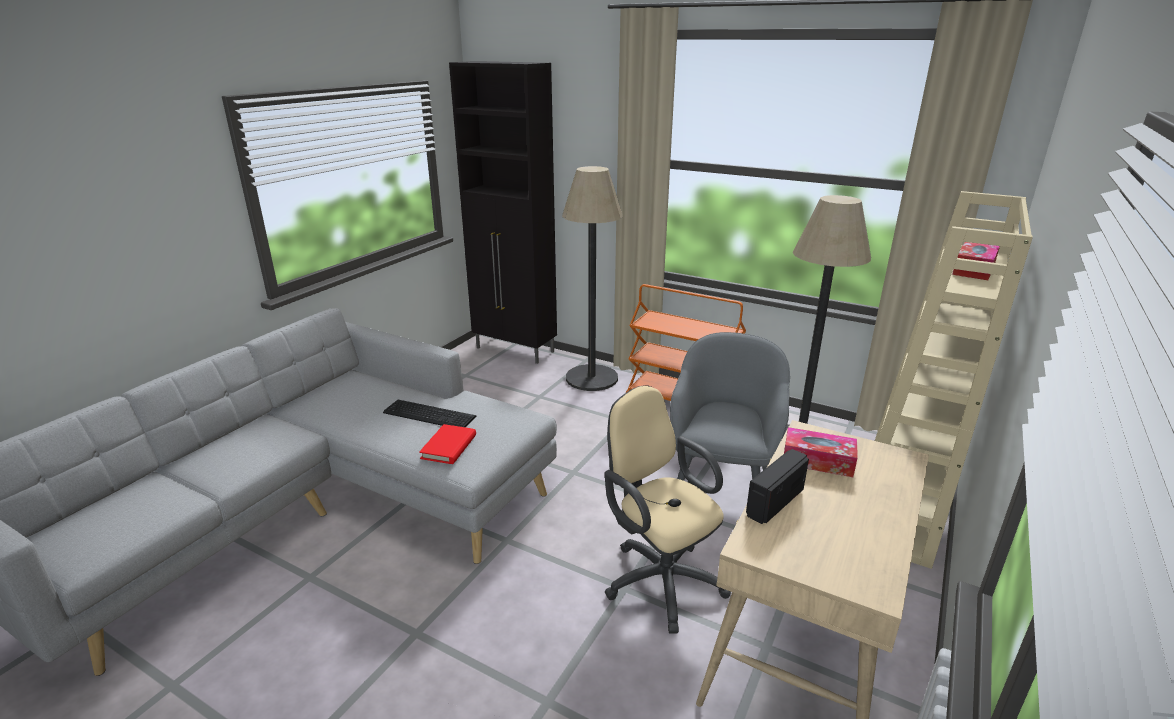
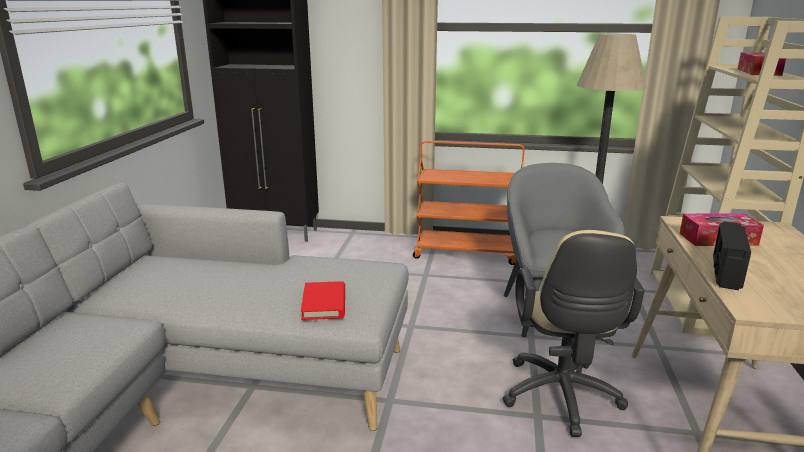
camera: 20 degrees left, 5 degrees down
(429, 413) = (274, 278): keyboard -> none
(592, 378) = (369, 245): floor lamp -> none
(659, 578) = (562, 399): beige office chair -> beige office chair turned 120 degrees counterclockwise

